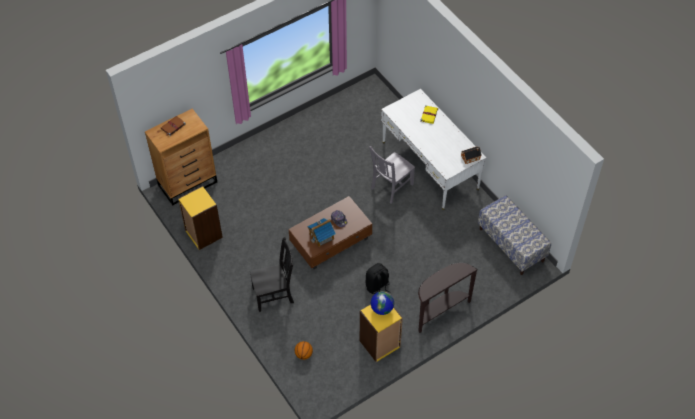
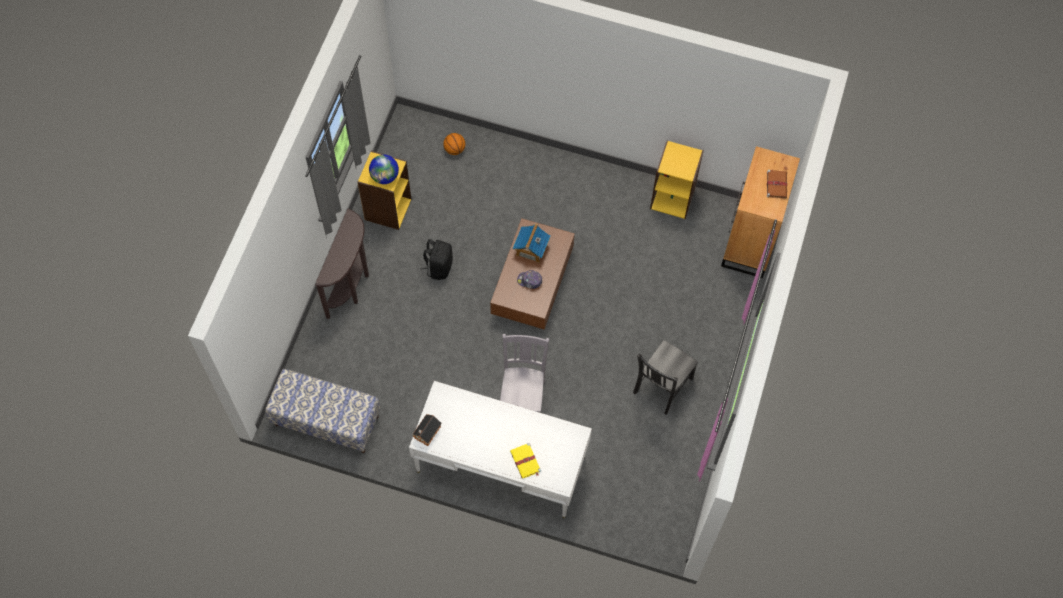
camera: 140 degrees right, 10 degrees up
(274, 294) = (537, 186): black chair -> black chair (661, 387)

